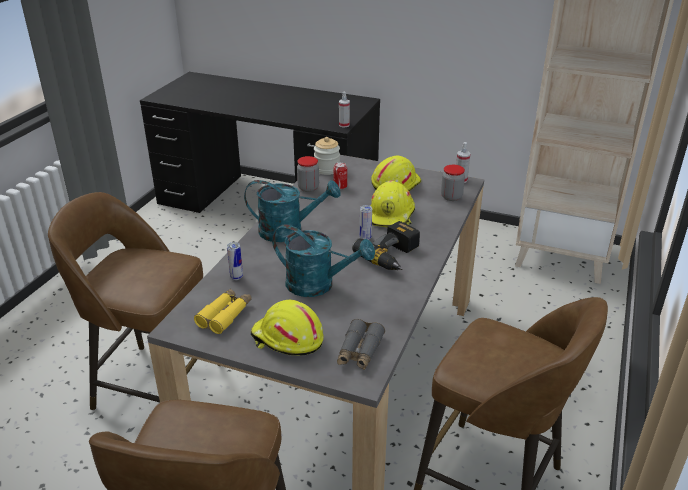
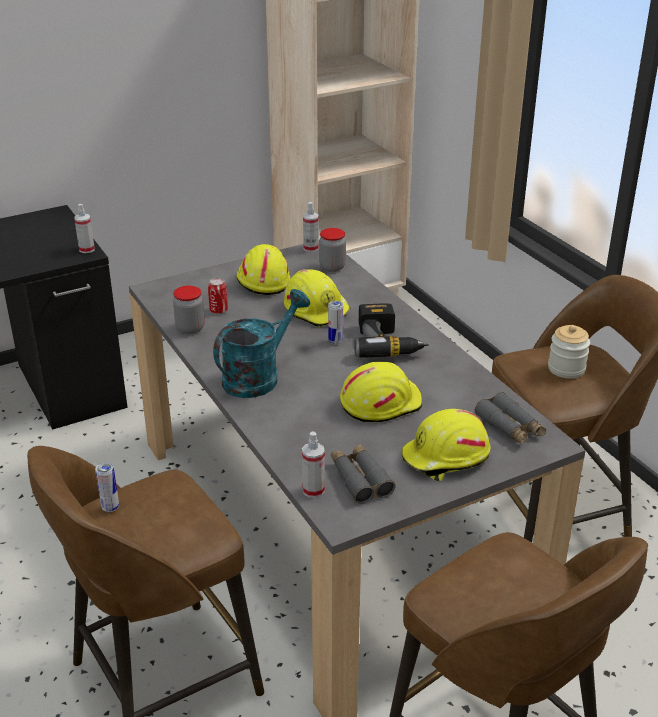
camera: 50 degrees left, 0 degrees up
(195, 303) = (313, 490): none -> spray bottle
(225, 315) = (360, 479): yellow binoculars -> grey binoculars
(236, 277) = (299, 444): can -> can (110, 507)
(318, 285) = (380, 402): turquoise watering can -> yellow hard hat
(327, 169) = (169, 301): jar -> jar (566, 369)

